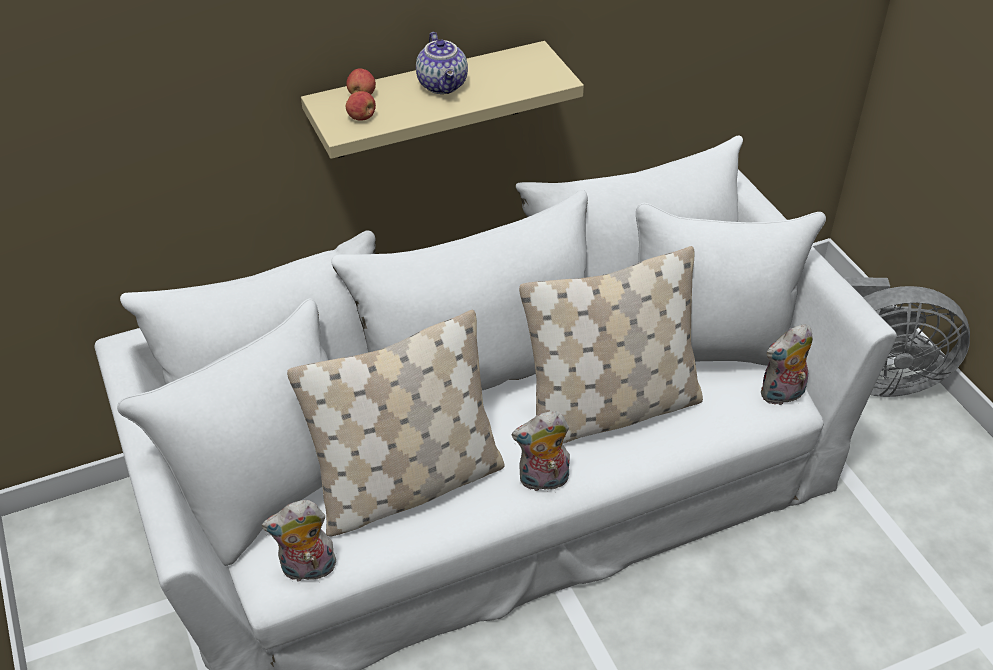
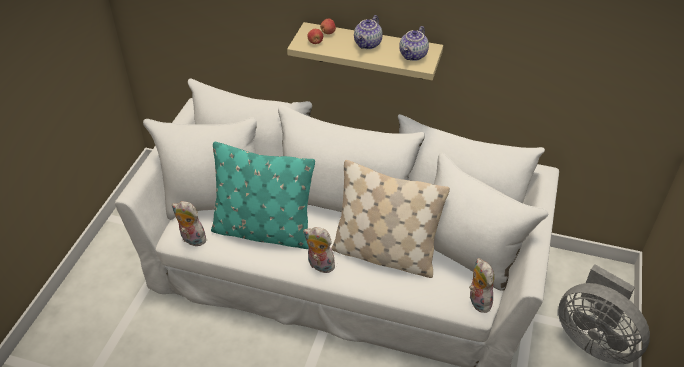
camera: 40 degrees right, 0 degrees up
(407, 484) = (263, 231): beige pillow -> turquoise pillow
(527, 72) = (413, 55): none -> teapot
(782, 395) = (477, 300): plush toy -> plush toy turned 60 degrees clockwise

